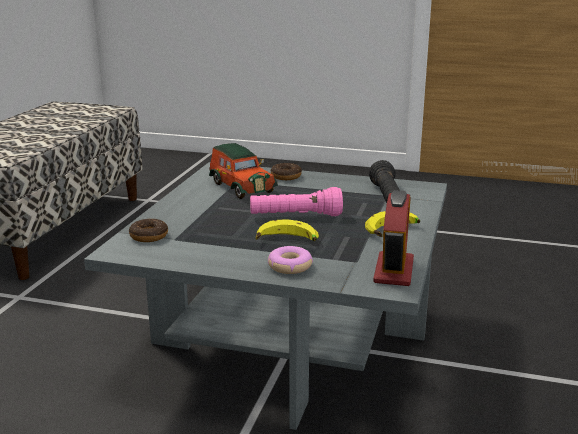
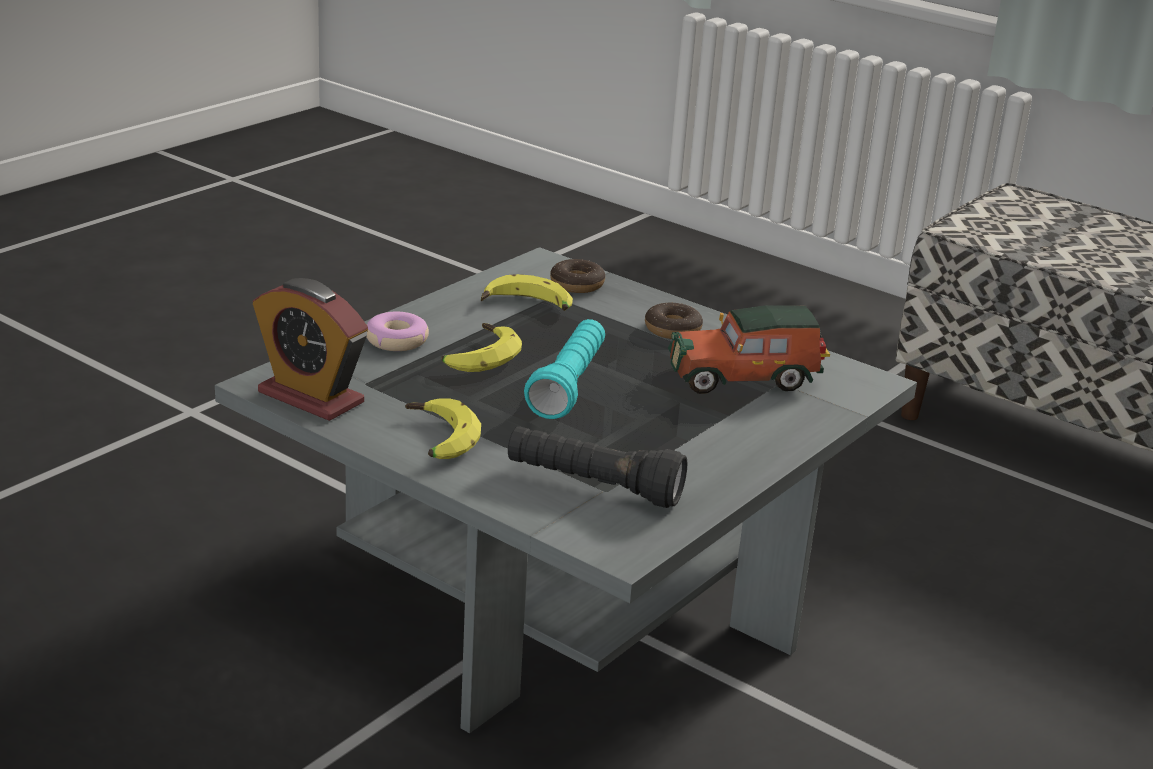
camera: 110 degrees right, 5 degrees up
(200, 243) = (526, 307): none -> banana
(286, 176) = (780, 427): donut -> donut (672, 330)
(295, 216) = (568, 386): pink flashlight -> turquoise flashlight

